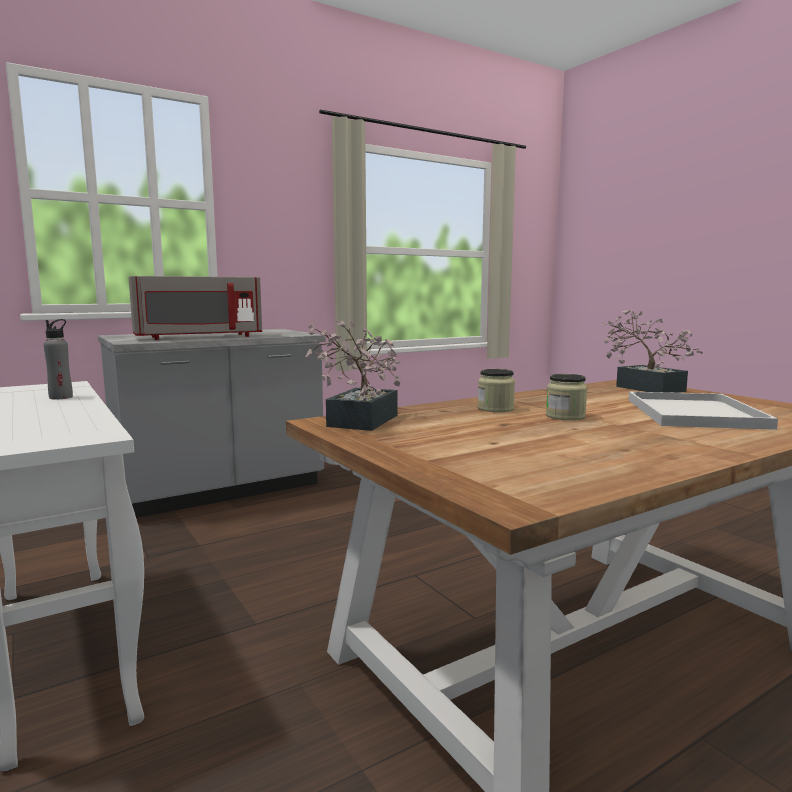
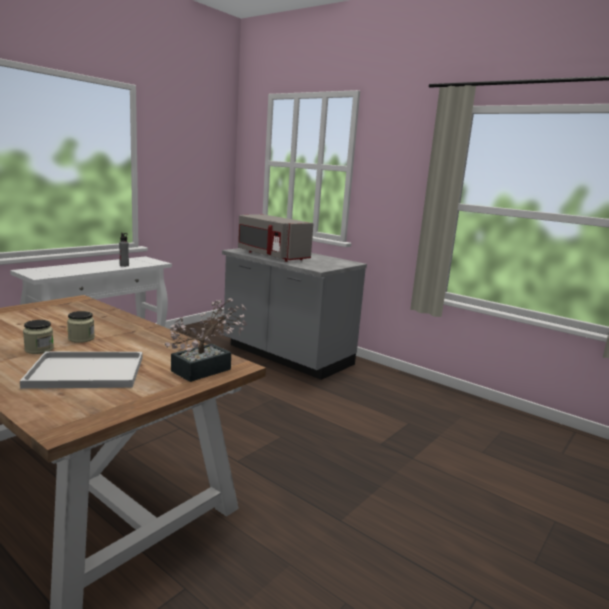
camera: 70 degrees right, 5 degrees up
(358, 423) = (73, 304): potted plant -> none
(495, 409) = (108, 325): jar -> jar (39, 349)

